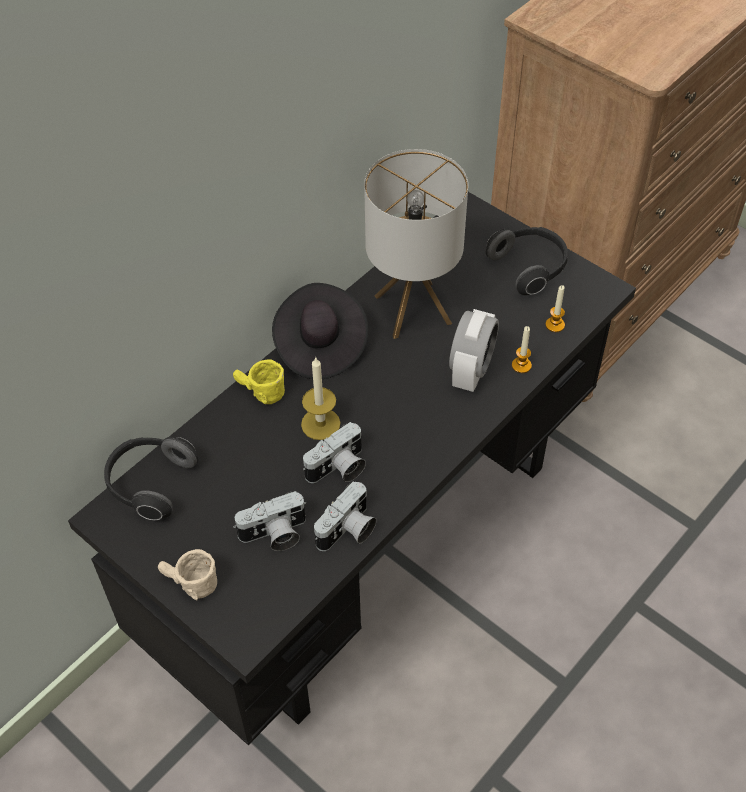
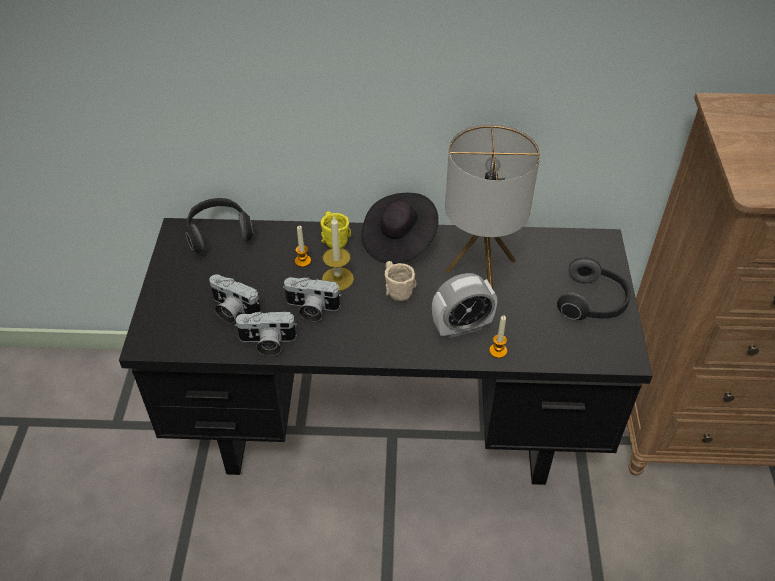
camera: 50 degrees right, 5 degrees down
(188, 584) = (162, 294): beige mug -> beige mug (394, 288)
(555, 325) = (557, 348): candle -> candle (302, 261)

